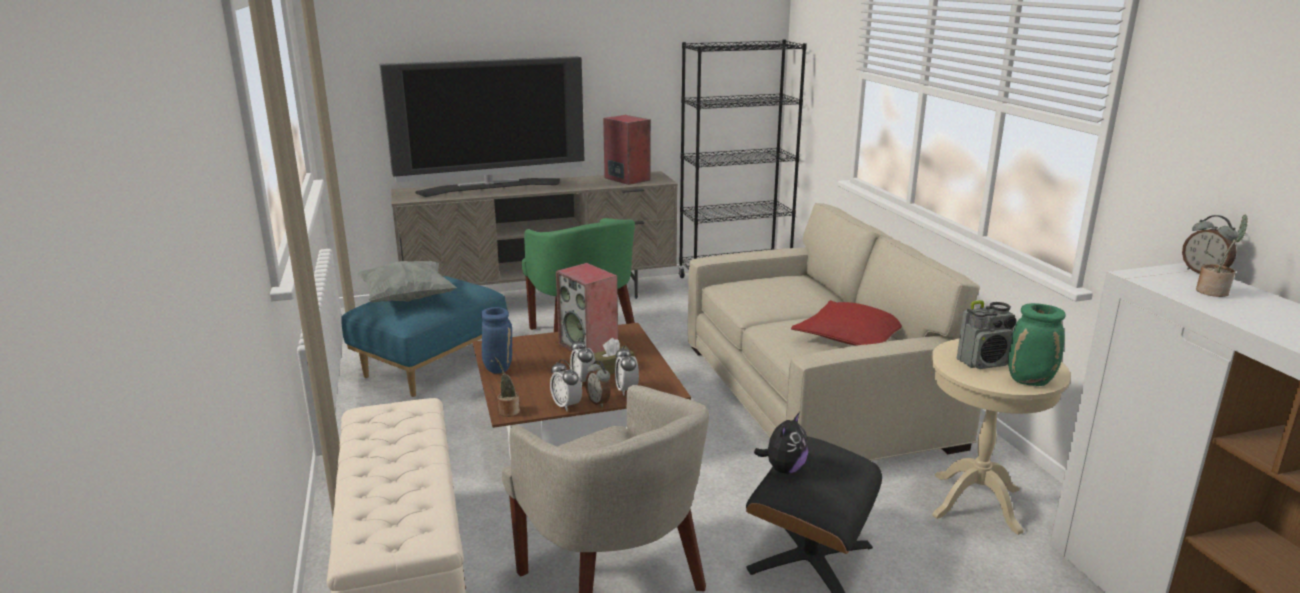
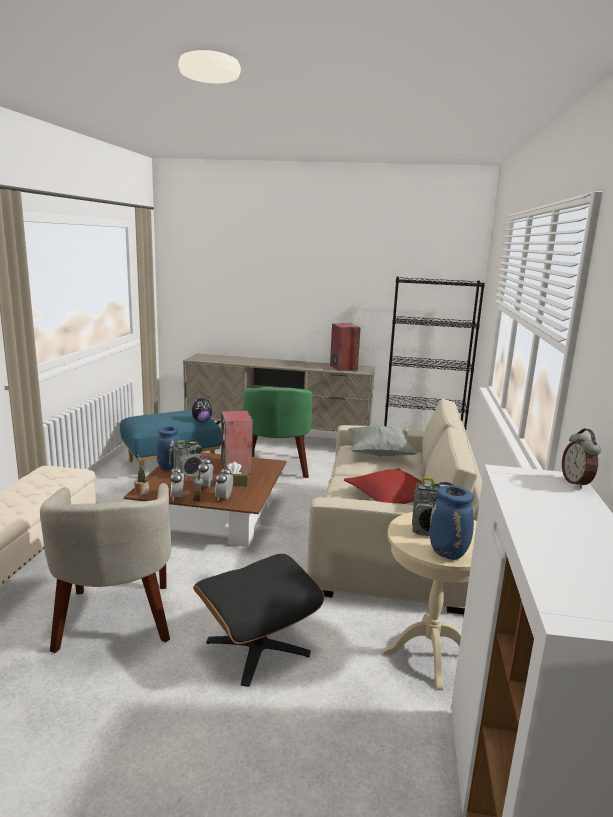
camera: 25 degrees right, 5 degrees down
(407, 299) = (158, 417): grey pillow -> grey pillow (379, 454)
(491, 187) = (251, 360): television -> none
(538, 371) = (189, 474): none -> radio
(783, 469) = (241, 570): plush toy -> plush toy (201, 420)
(1030, 381) = (449, 554): green vase -> blue vase
(1214, 291) = (550, 497): potted plant -> none

